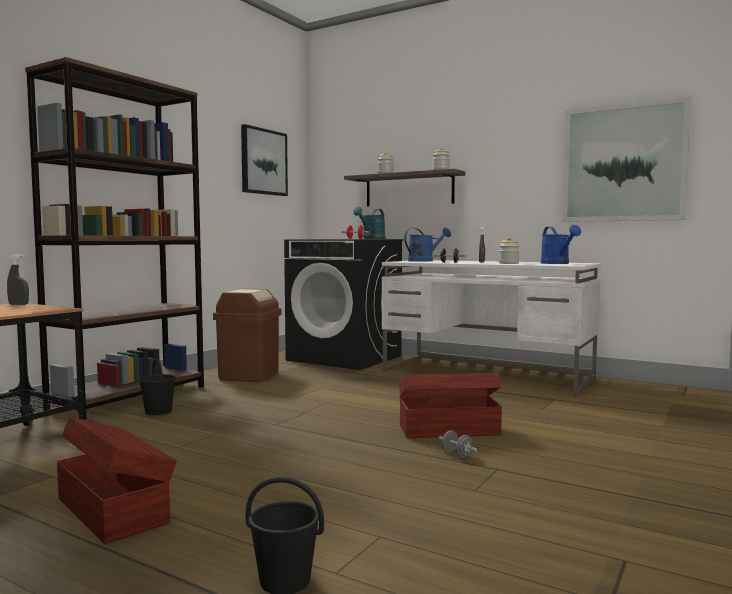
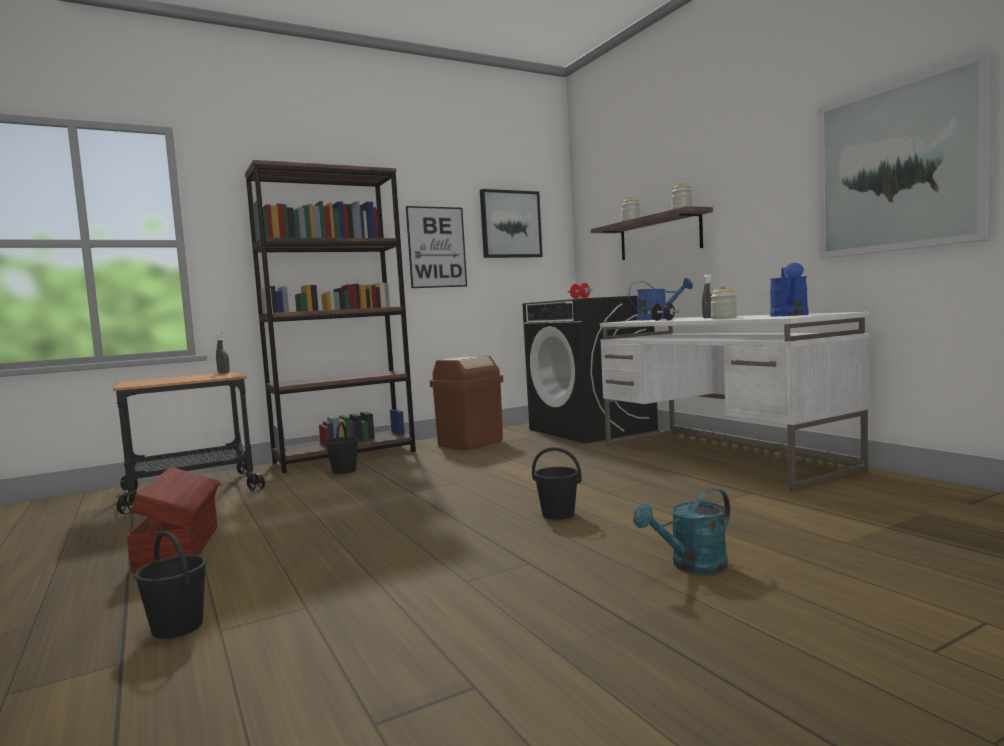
camera: 30 degrees right, 0 degrees up
(205, 177) = (436, 247): none -> picture
(371, 239) = (617, 296): turquoise watering can -> turquoise watering can (691, 566)
(447, 429) = (557, 514): brown storage box -> black bucket
(456, 454) = (517, 541): grey dumbbell -> none

